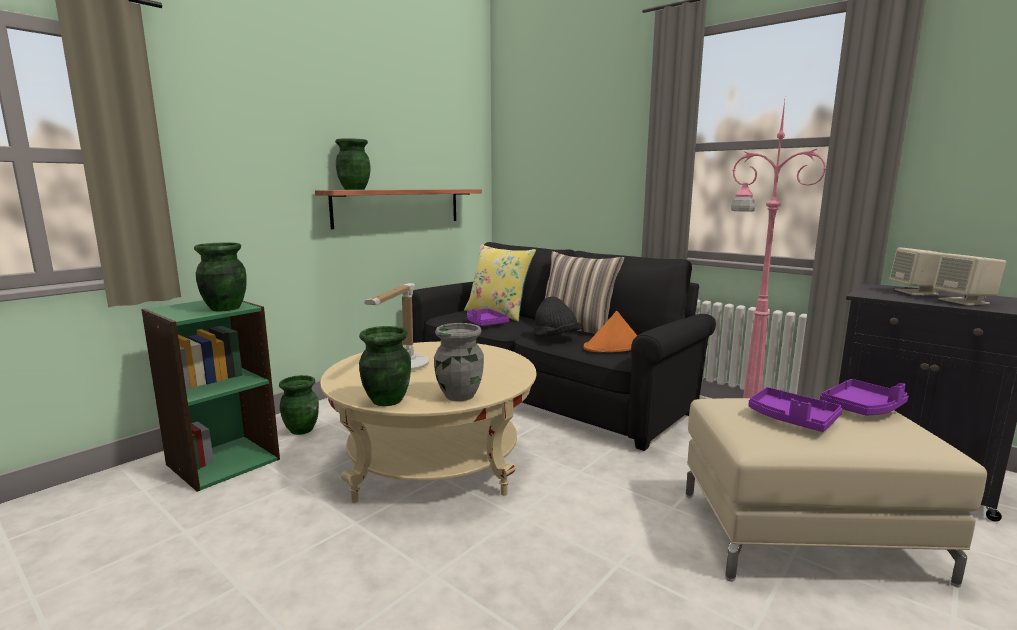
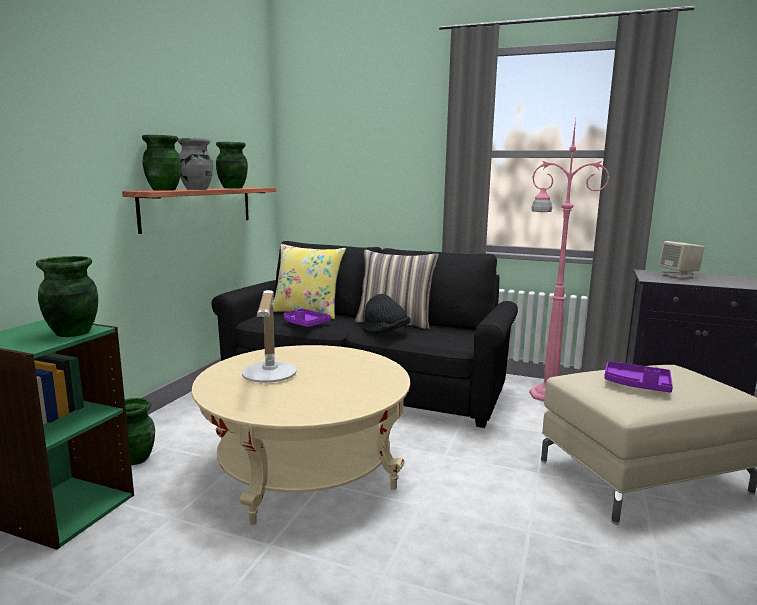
camera: 20 degrees left, 0 degrees up
(386, 400) = (292, 414): green vase -> green vase (232, 188)
(459, 396) = (358, 399): grey vase -> grey vase (196, 189)
(614, 347) = (444, 337): orange hat -> none
(862, 408) = (672, 370): purple tray -> none
(964, 301) = (717, 281): beige speaker -> none

